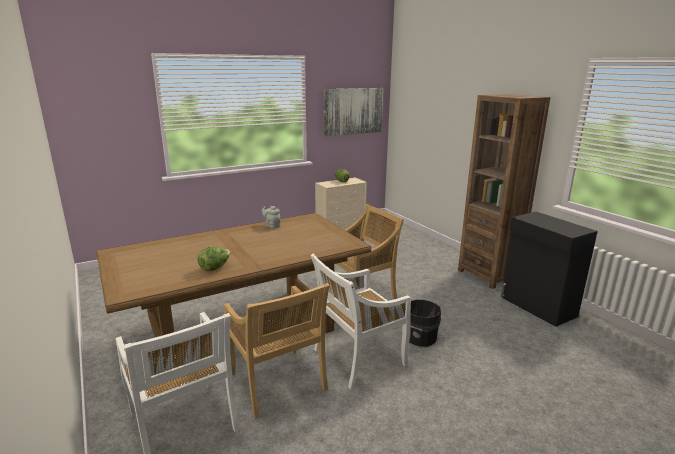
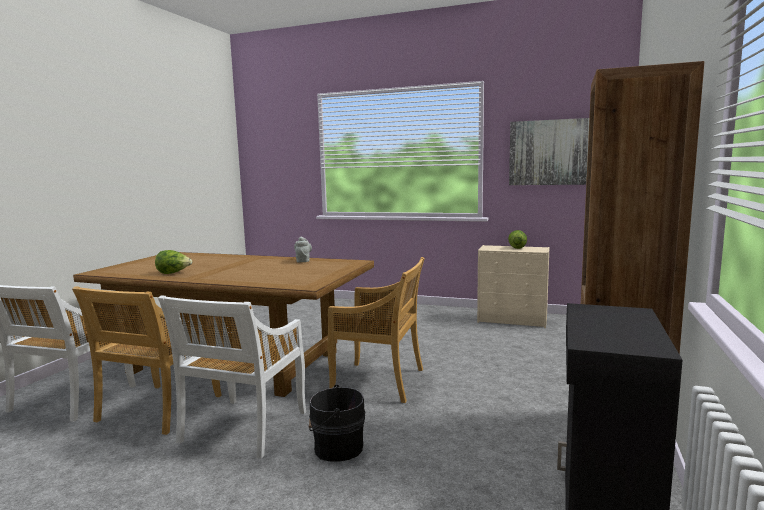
camera: 50 degrees right, 10 degrees down
(358, 358) = (243, 428): white chair -> white chair turned 90 degrees counterclockwise

